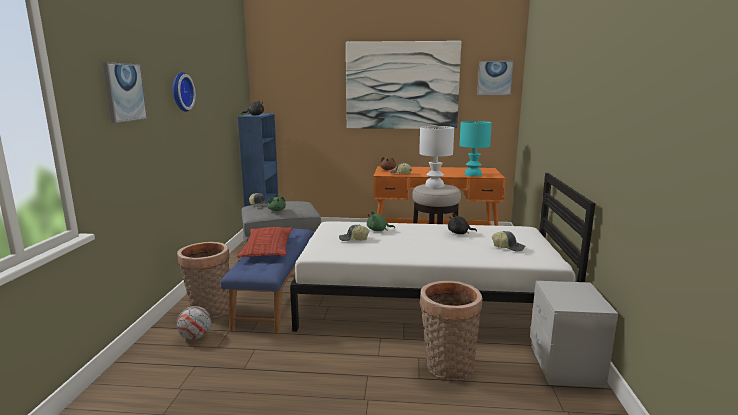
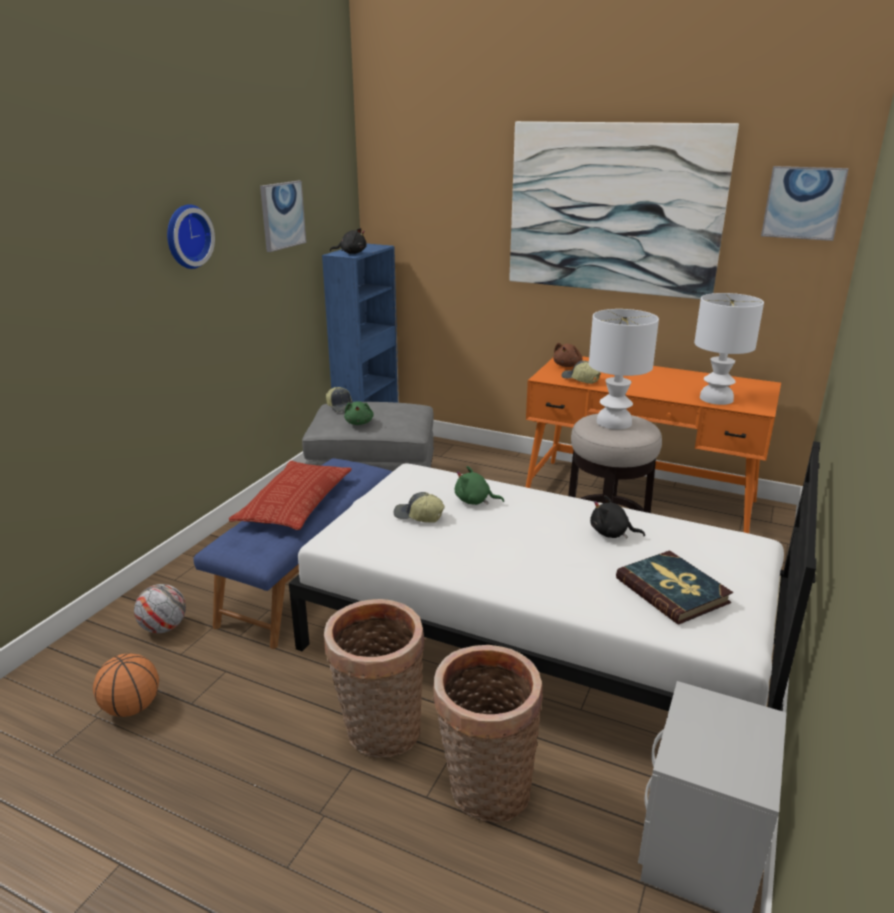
camera: 20 degrees right, 10 degrees up
(124, 92) = (59, 259): picture -> picture (282, 215)
(203, 379) = (132, 708): none -> basketball
(209, 311) = (207, 584): basket -> basket (379, 733)
(472, 174) = (715, 399): turquoise table lamp -> white table lamp
(508, 247) = (672, 590): cap -> book

